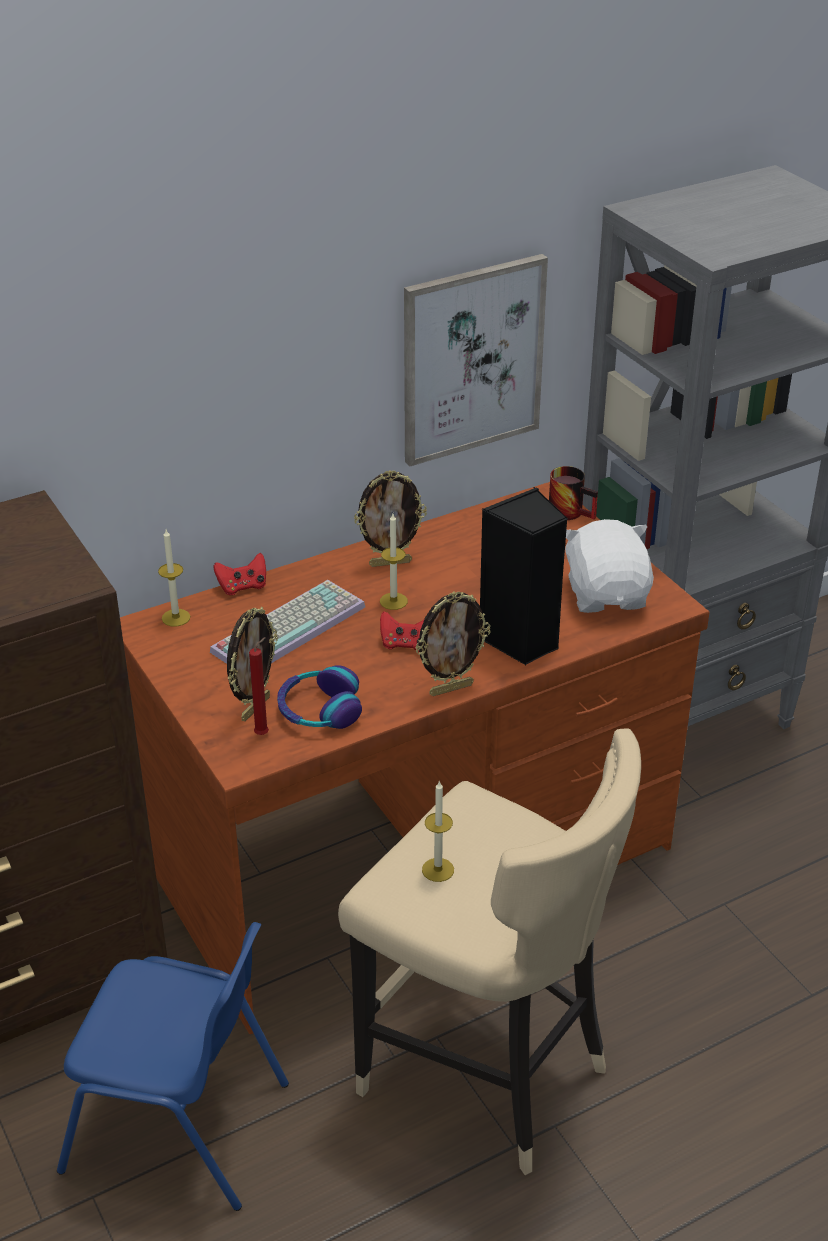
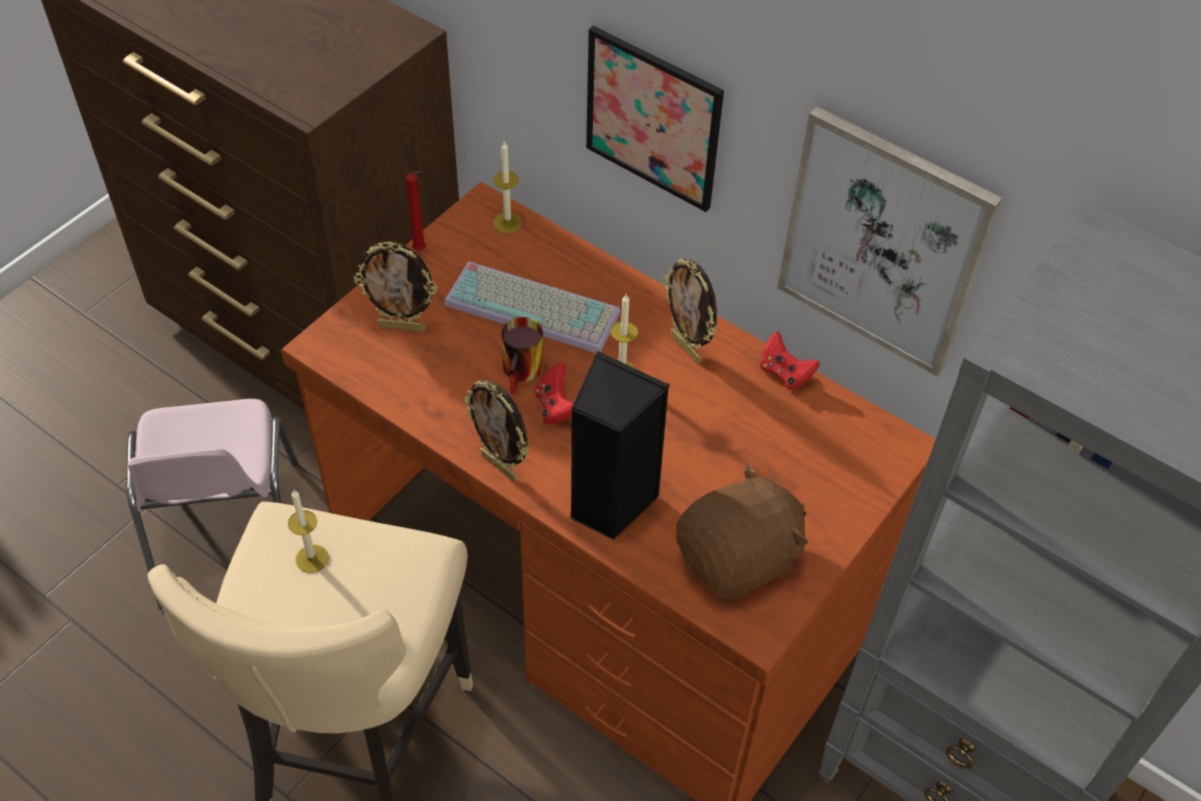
camera: 65 degrees right, 15 degrees up
(180, 1127) = (227, 536): blue chair -> pink chair
(242, 587) = (580, 251): red game controller -> red game controller (784, 373)
(263, 734) = (368, 346): red candle -> red candle (421, 251)
(270, 409) = (653, 118): none -> picture
(319, 710) = (420, 374): headphones -> none
(572, 511) = (887, 479): mug -> mug (525, 372)
(607, 595) = (739, 559): white plush toy -> brown plush toy

